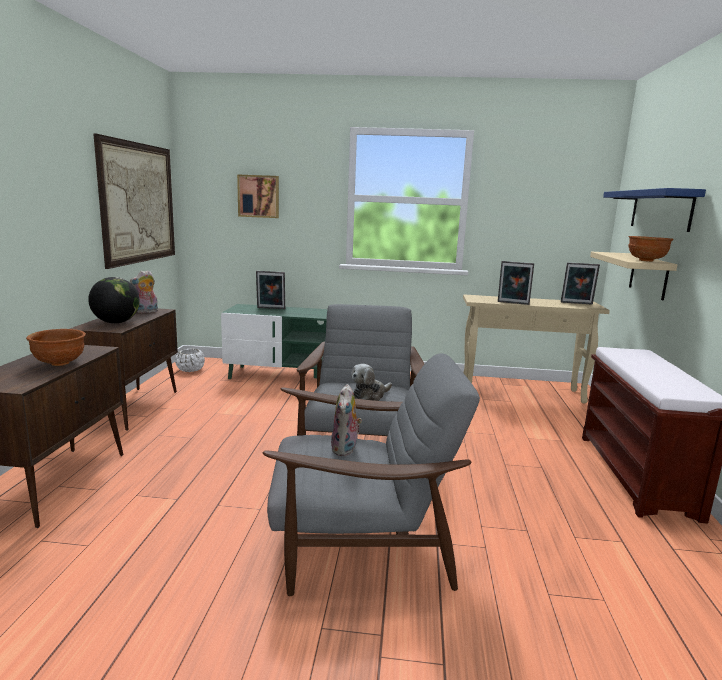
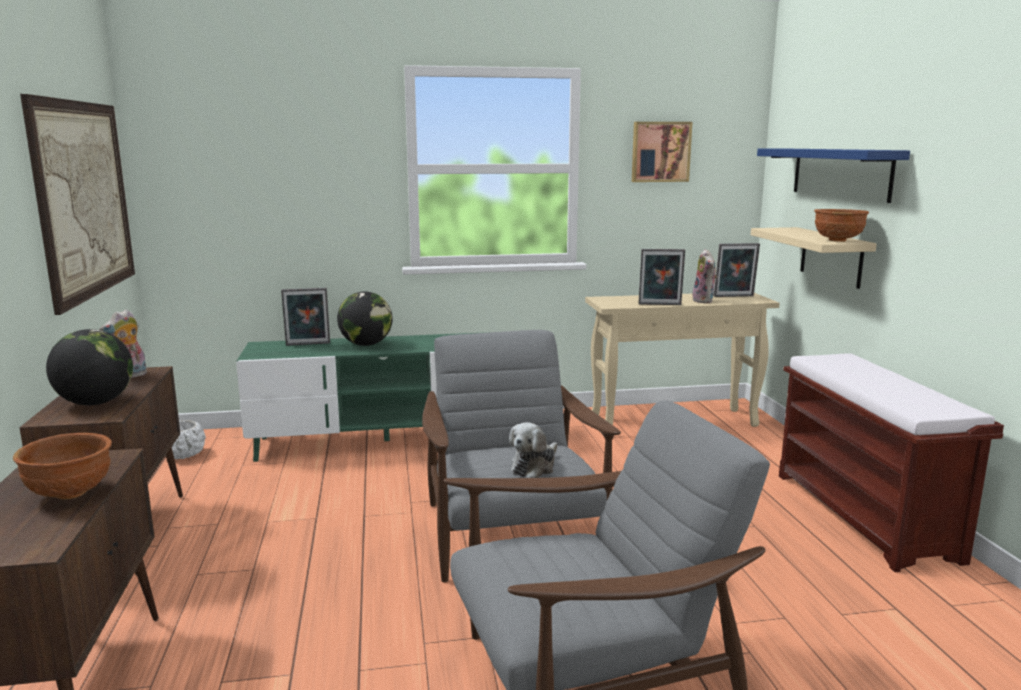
camera: 15 degrees left, 0 degrees up
(259, 196) = (267, 173): picture -> picture (660, 152)
(306, 312) = (366, 344): none -> globe
(345, 449) = (562, 556): plush toy -> plush toy (704, 301)

